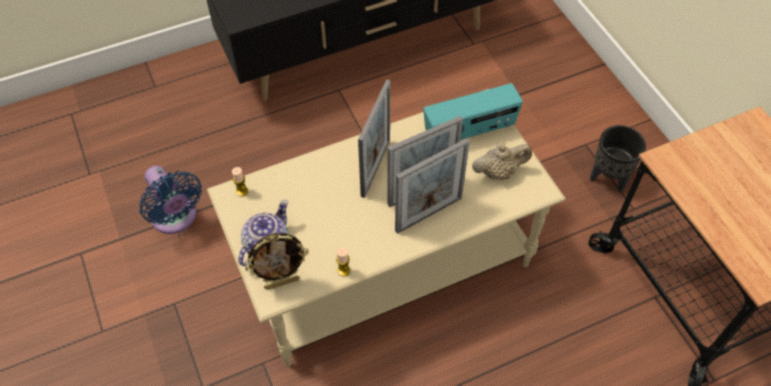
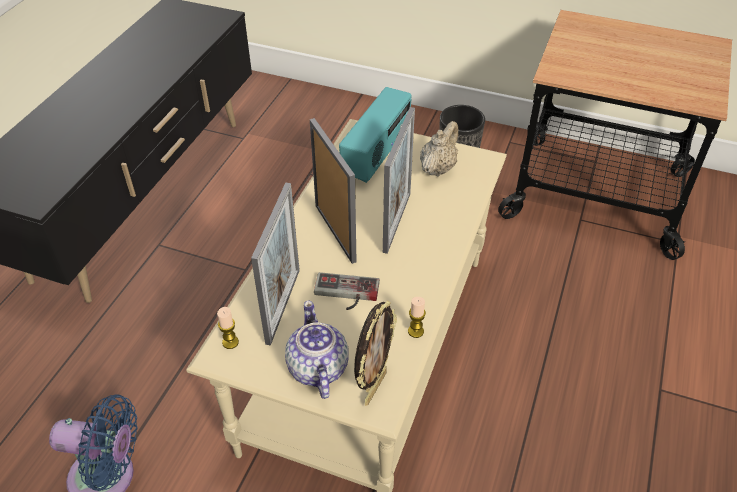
camera: 45 degrees left, 10 degrees down
(333, 213) = (345, 294): none -> game controller
(428, 214) = (426, 235): picture frame -> picture frame (283, 306)

